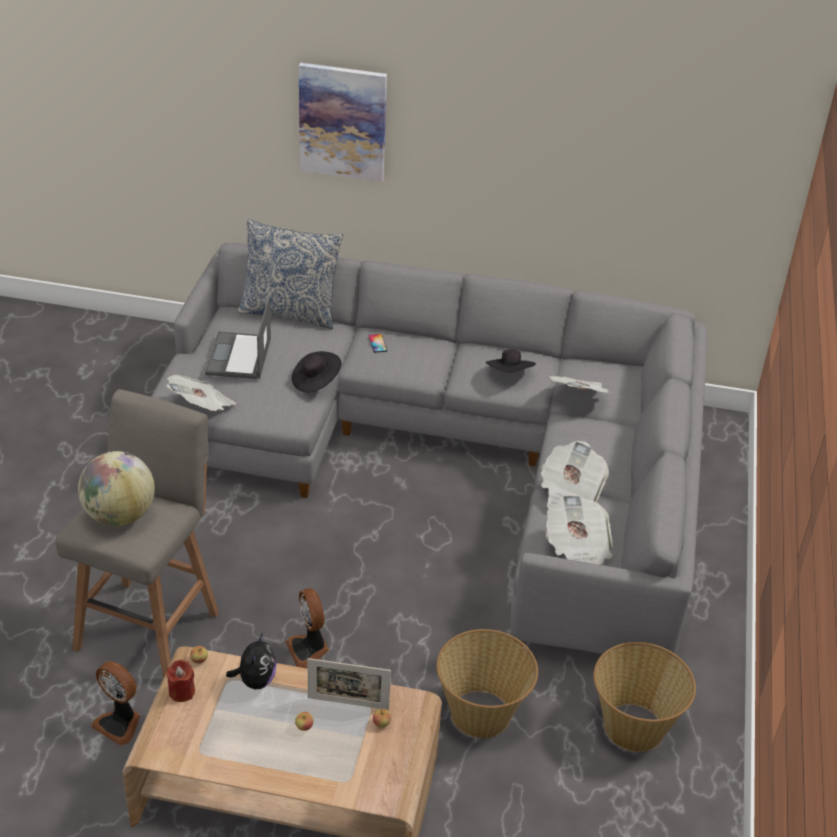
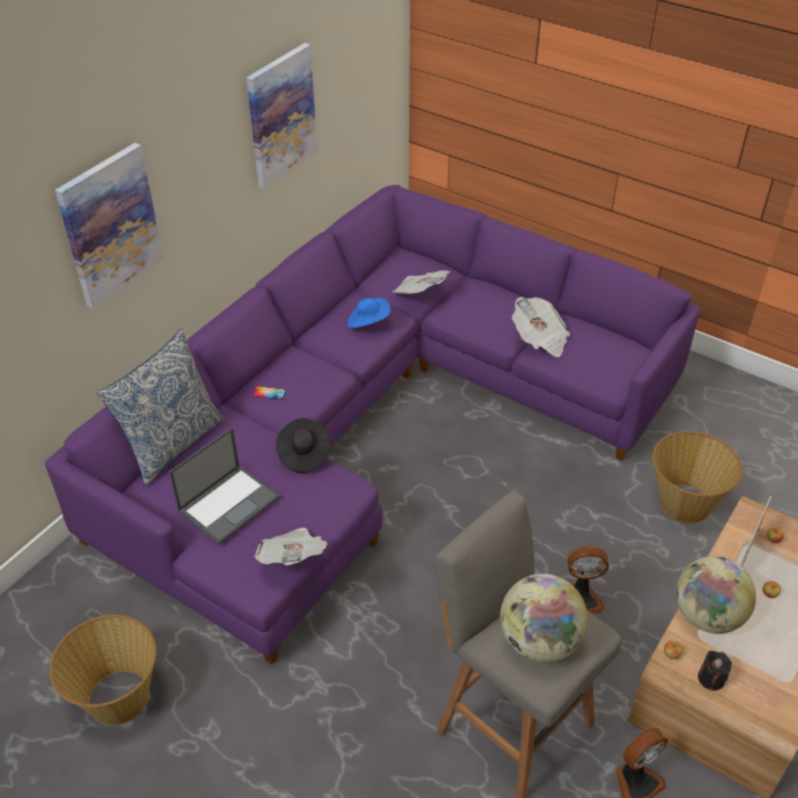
camera: 65 degrees left, 5 degrees up
(182, 692) = (711, 679): red candle -> black candle
(239, 357) = (229, 503): laptop -> laptop turned 75 degrees counterclockwise
(255, 680) = (707, 616): plush toy -> globe
(453, 457) = (373, 422): grey sofa -> purple sofa
(510, 374) = (368, 323): black hat -> blue hat
(569, 153) = (281, 115): none -> picture
(577, 548) = (607, 357): newspaper -> none
(634, 726) = (716, 420): basket -> basket (117, 696)

